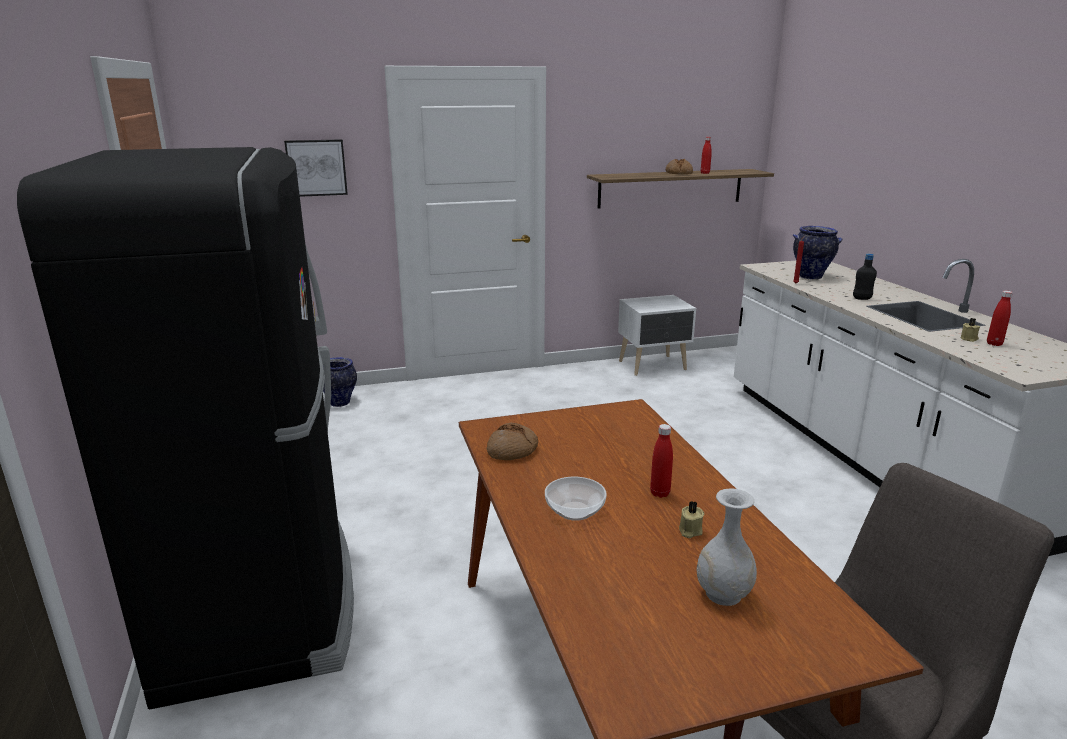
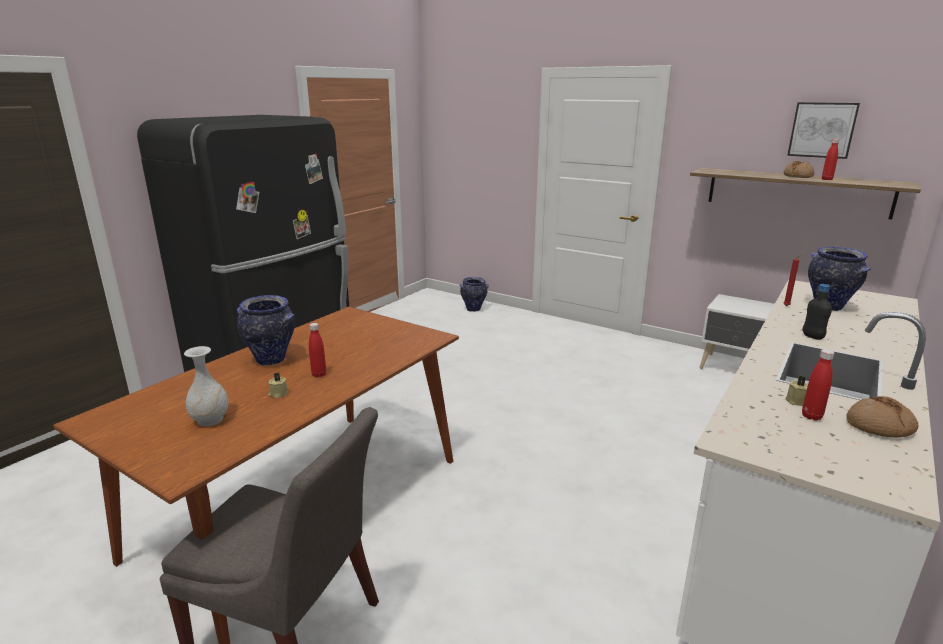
camera: 50 degrees right, 0 degrees up
(316, 167) = (492, 142): picture -> picture (822, 130)
(512, 450) = (327, 327): bread -> bread (879, 427)
(575, 510) = (271, 360): bowl -> vase

